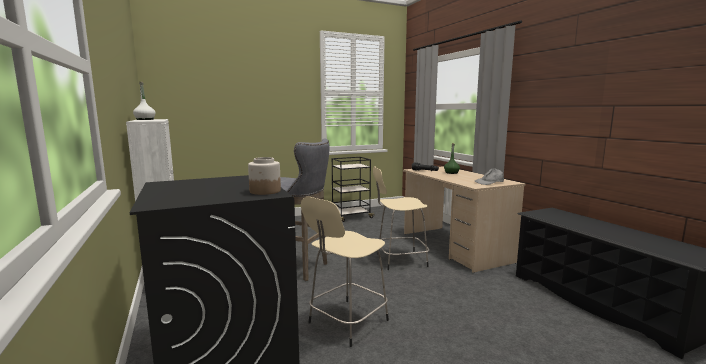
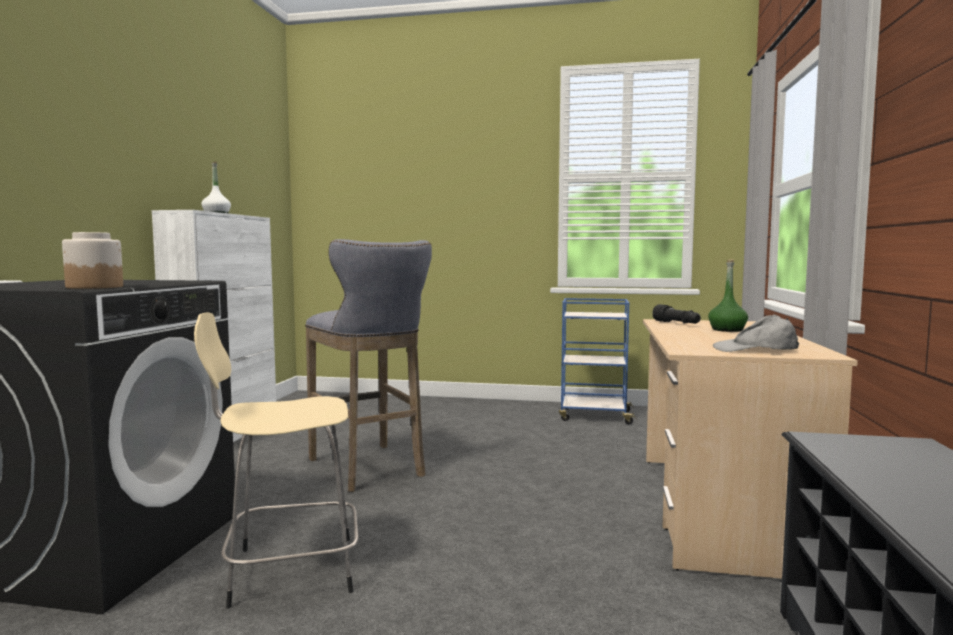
camera: 35 degrees right, 5 degrees down
(351, 217) = (594, 416): black cart -> blue cart
(399, 260) = (555, 502): beige stool -> none

